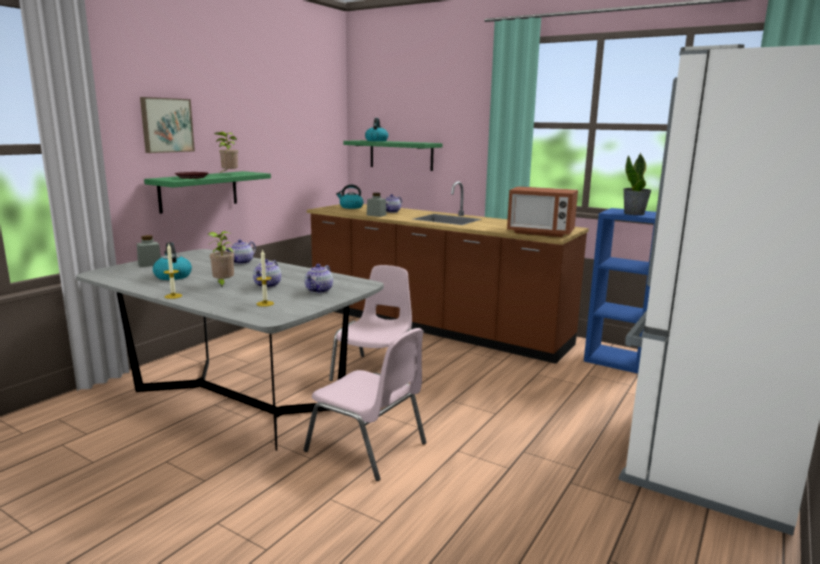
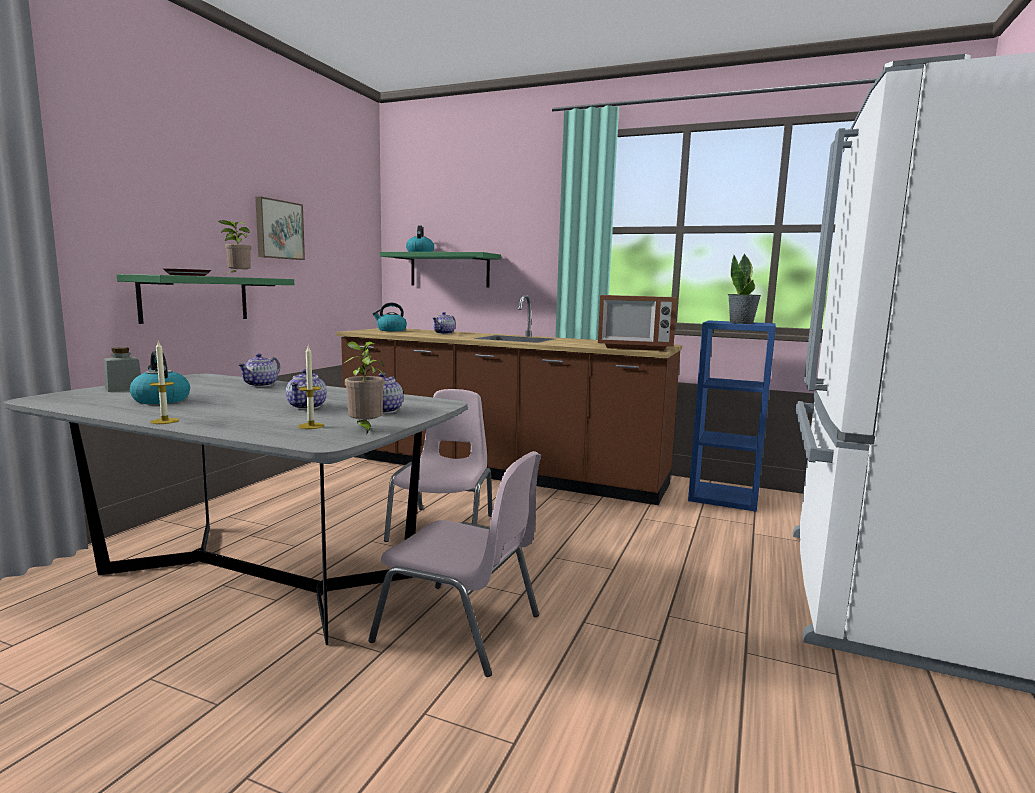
camera: 10 degrees left, 5 degrees down
(166, 125) = (150, 205): picture -> picture (278, 229)
(223, 284) = (240, 407): potted plant -> potted plant (365, 430)
(376, 215) = (427, 335): grey jar -> none

